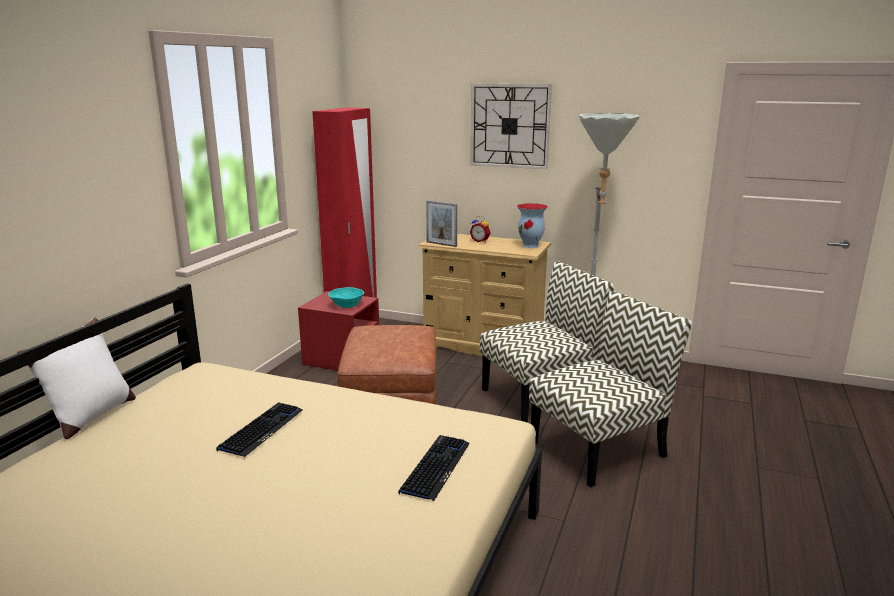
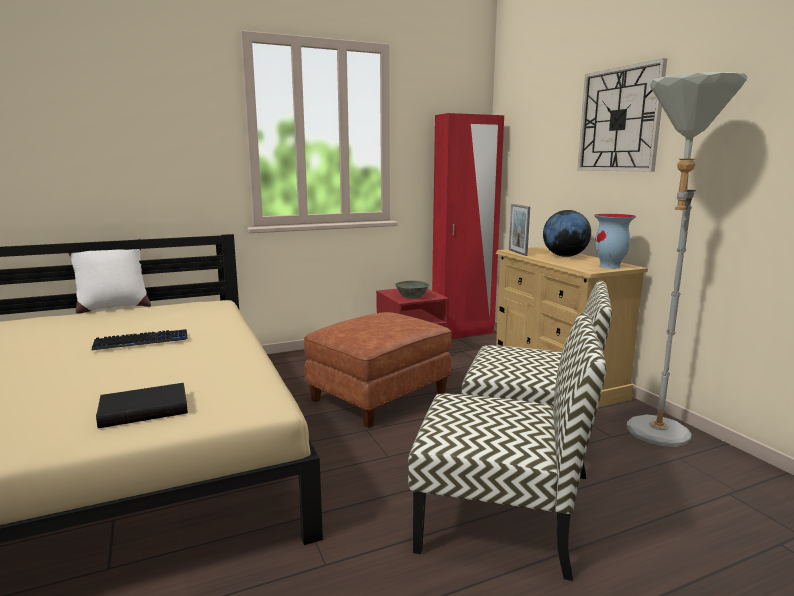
camera: 45 degrees right, 5 degrees down
(347, 305) = (411, 297): turquoise bowl -> grey bowl
(436, 467) = (145, 409): keyboard -> black book
(480, 241) = (564, 256): alarm clock -> globe

